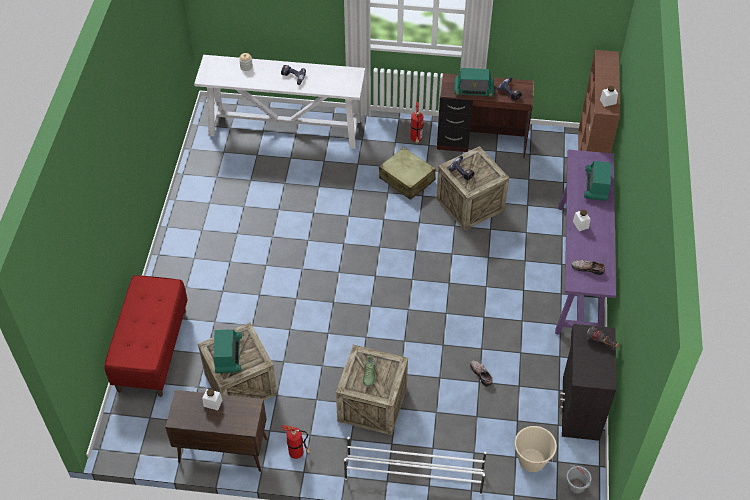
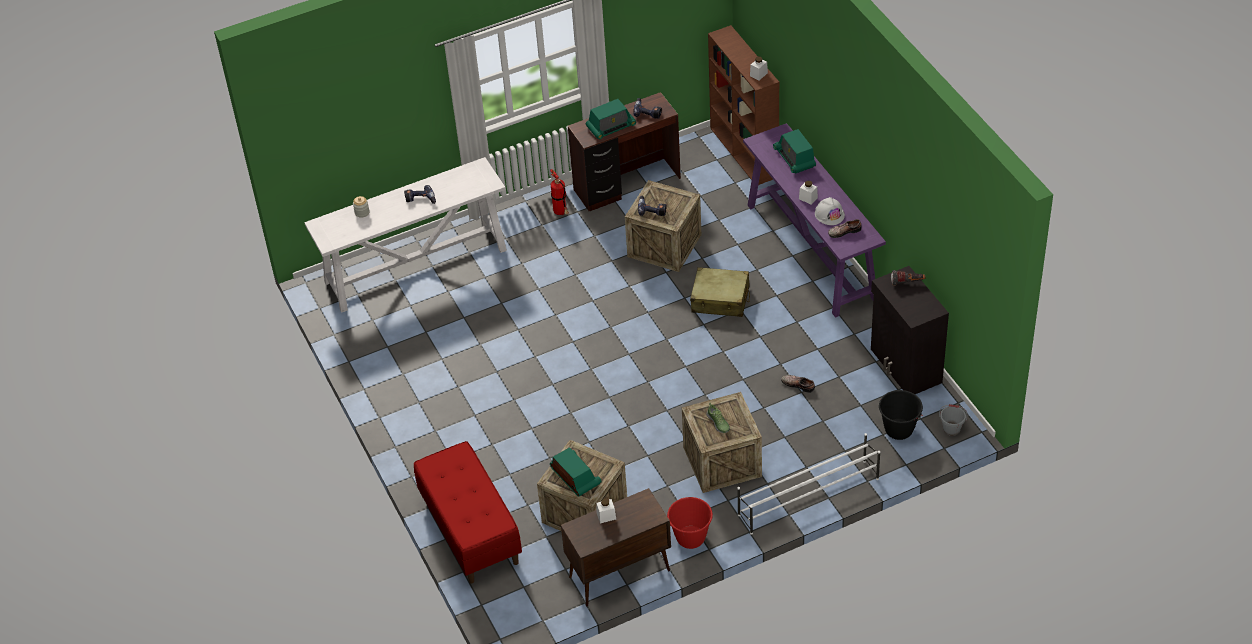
camera: 30 degrees left, 5 degrees down
(298, 454) = (690, 538): fire extinguisher -> red bucket
(407, 179) = (584, 253): beige suitcase -> beige suitcase (720, 299)
(531, 460) = (898, 430): beige bucket -> black bucket
(587, 247) = (829, 214): none -> white hard hat

